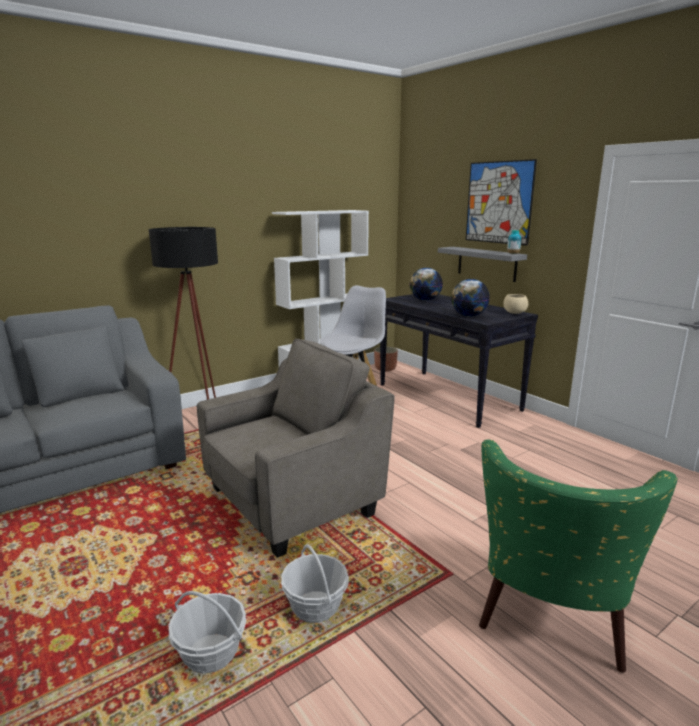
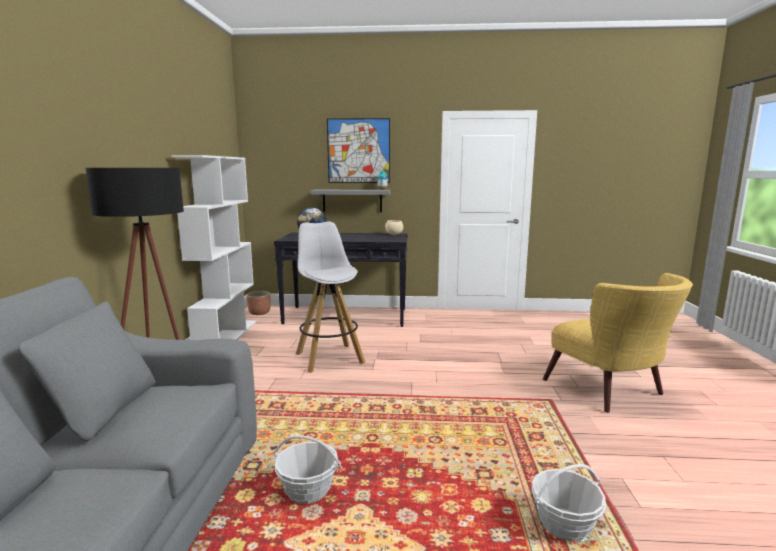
camera: 50 degrees left, 5 degrees down
(292, 502) = (399, 419): grey armchair -> none
(315, 607) = (544, 458): basket -> basket (308, 490)
(468, 316) = (376, 240): globe -> none
(550, 618) = (611, 392): green armchair -> yellow armchair

